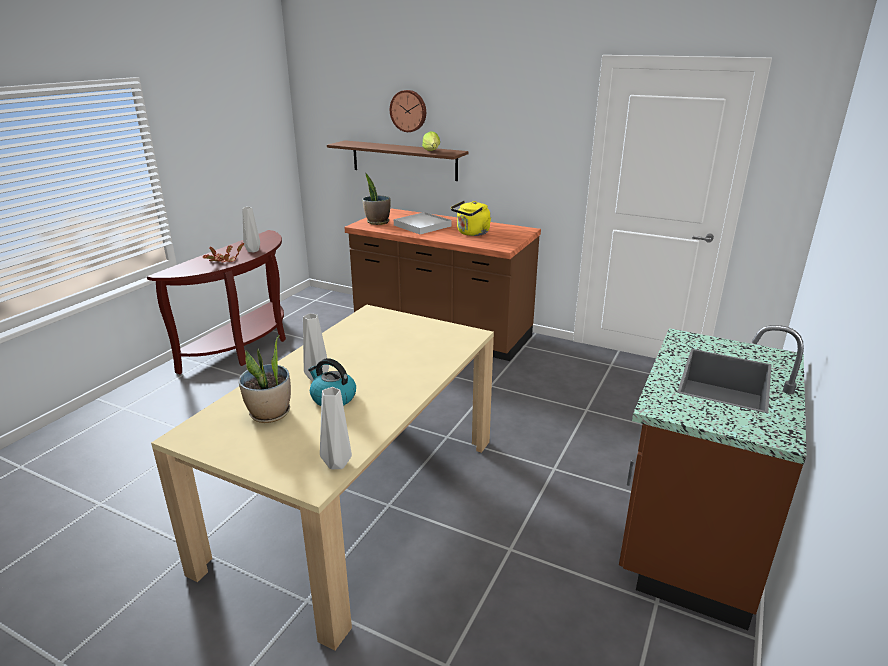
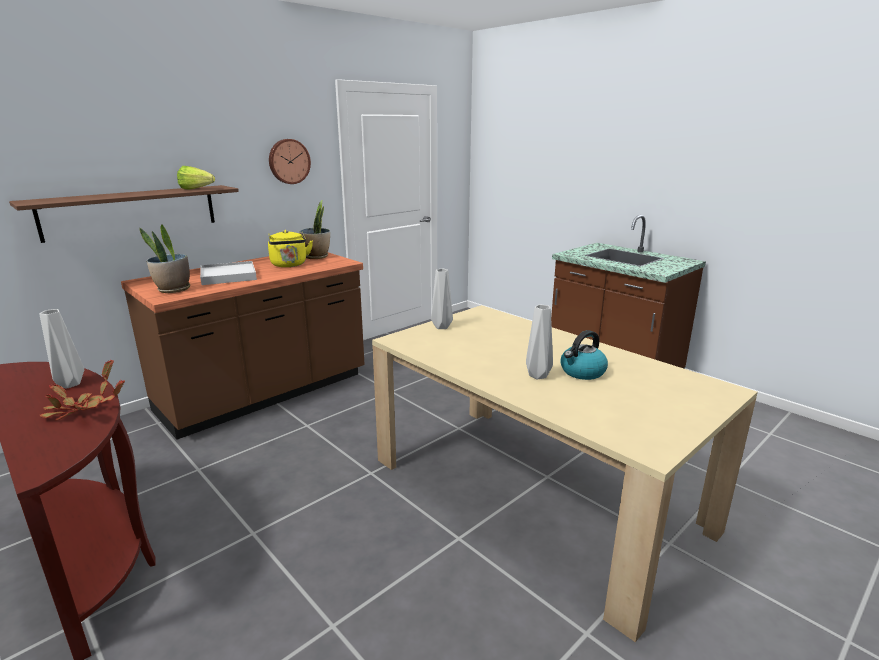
camera: 70 degrees left, 5 degrees down
(270, 414) = (608, 402): potted plant -> potted plant (316, 257)
(336, 464) = (695, 380): grey vase -> grey vase (441, 327)
(409, 111) = (128, 145): wall clock -> wall clock (288, 161)

